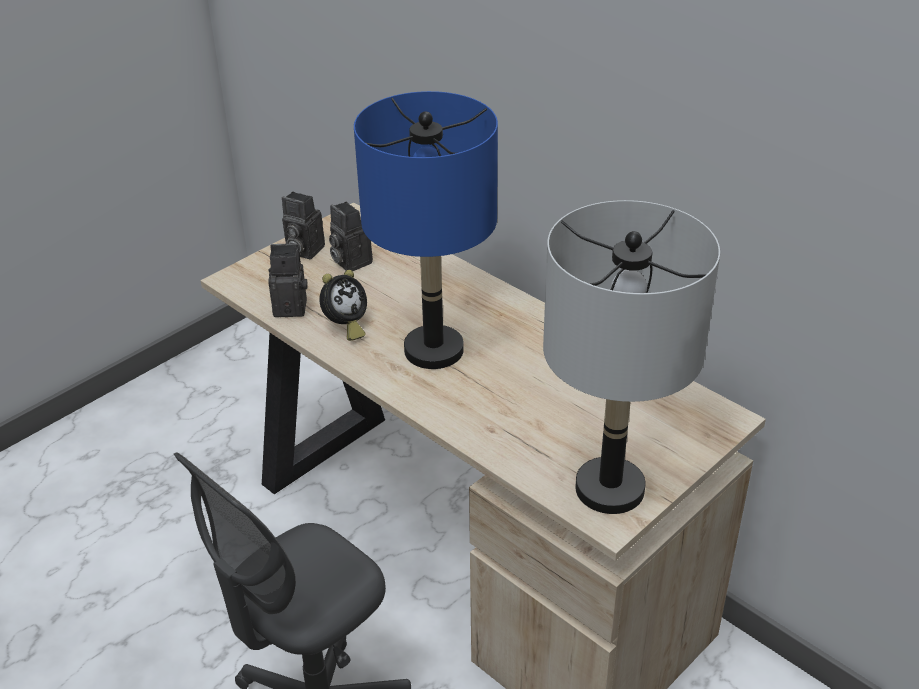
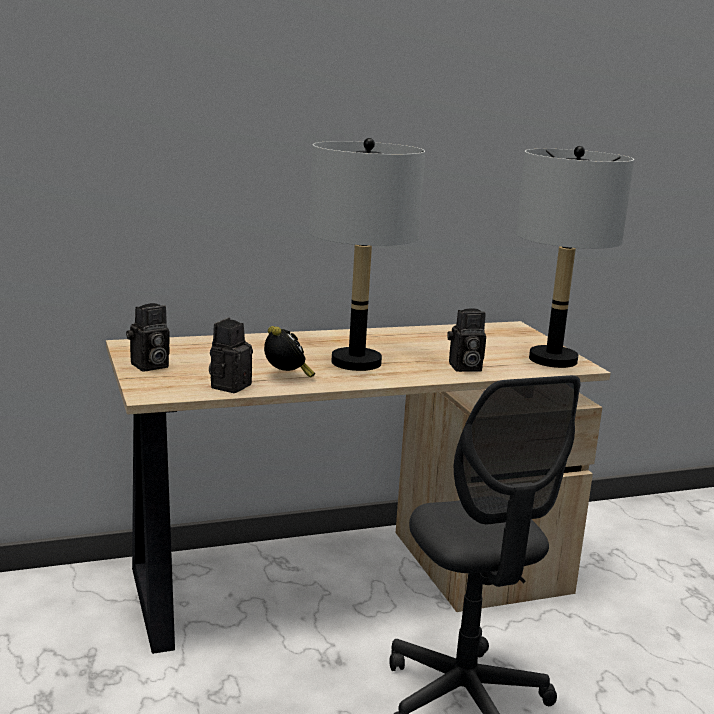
camera: 65 degrees left, 20 degrees down
(349, 261) = (195, 358): camera -> camera (464, 368)
(433, 351) = (356, 363): blue table lamp -> grey table lamp

